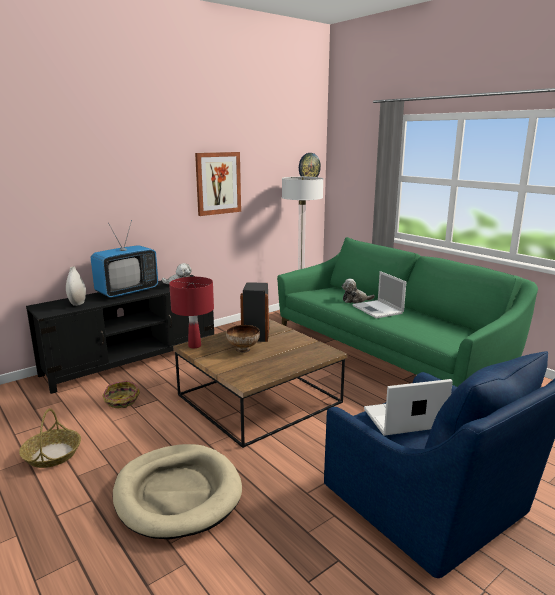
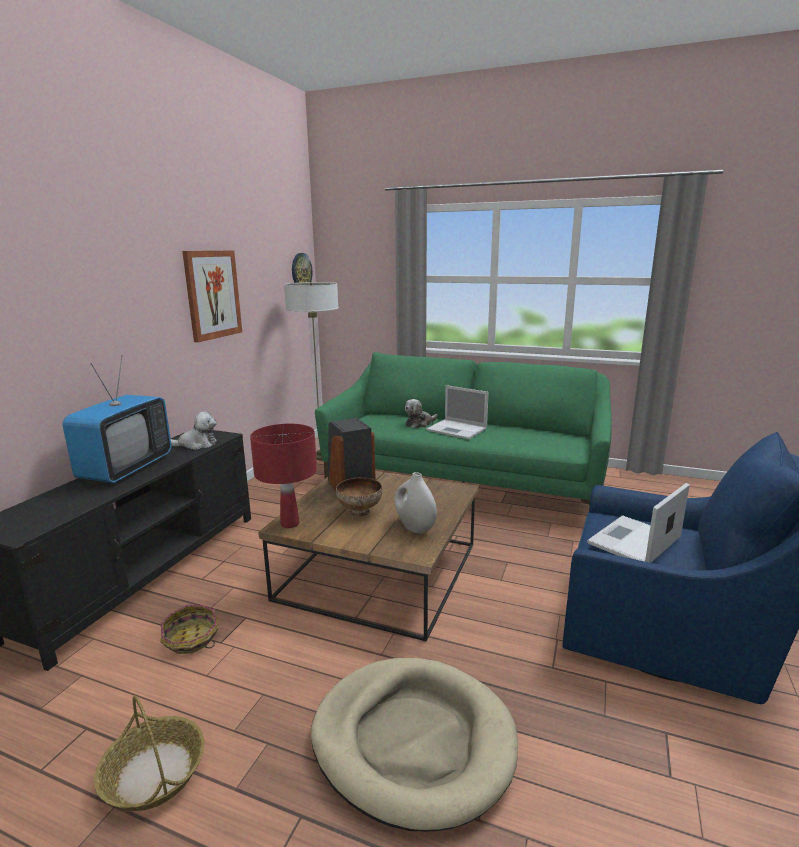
camera: 30 degrees left, 0 degrees up
(77, 303) = (59, 504): white vase -> white vase (414, 527)

